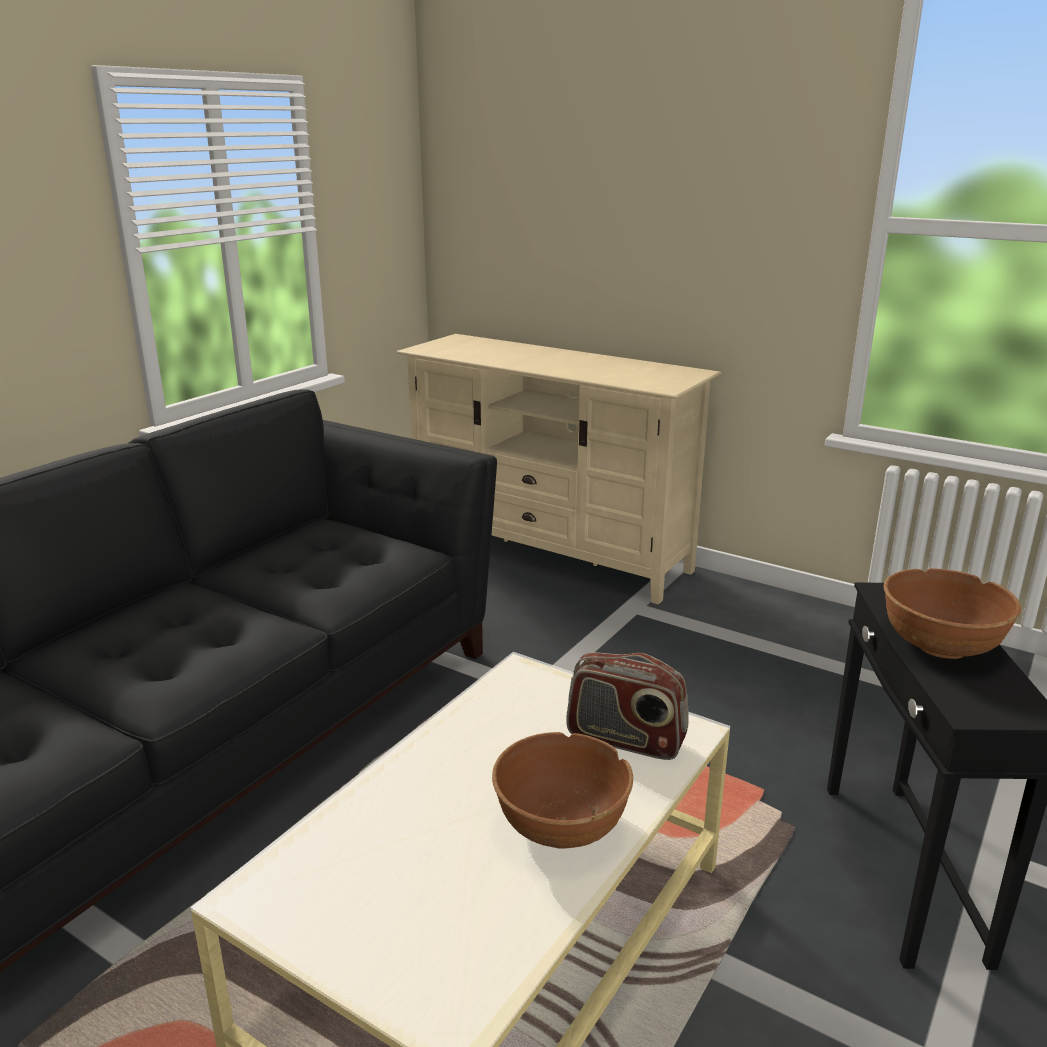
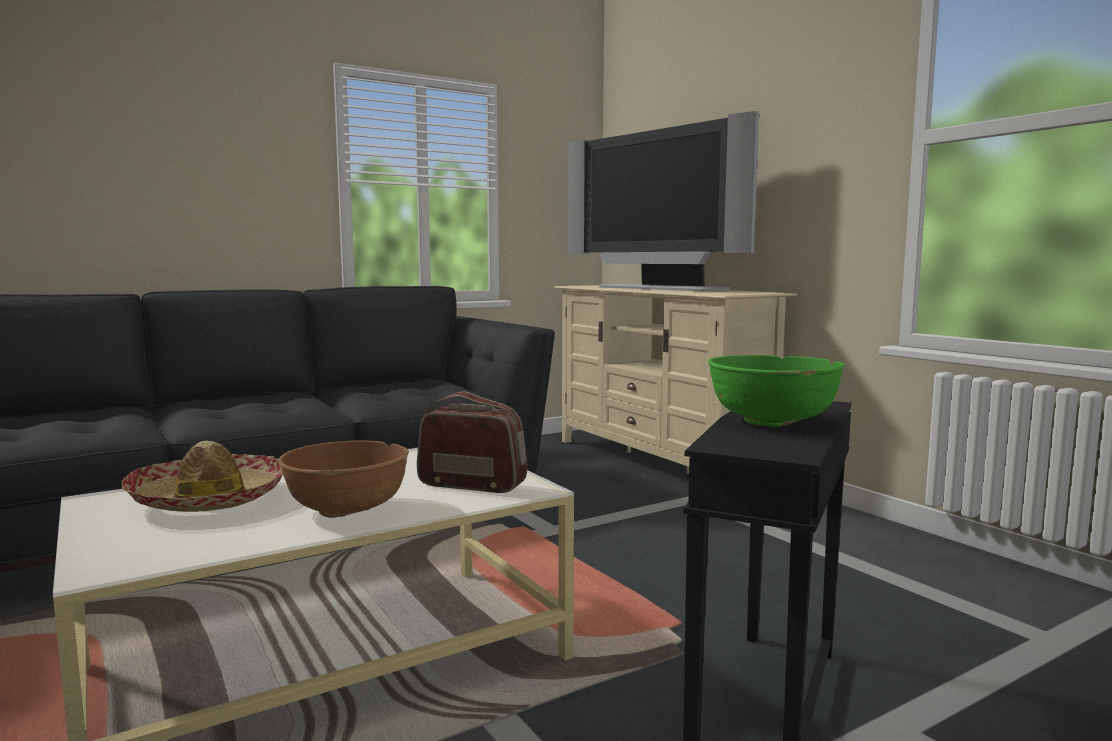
camera: 25 degrees right, 15 degrees down
(384, 852) = (209, 498): none -> hat
(549, 359) = (659, 288): none -> television
(625, 739) = (472, 484): radio -> radio turned 150 degrees clockwise
(940, 644) = (771, 421): brown bowl -> green bowl

